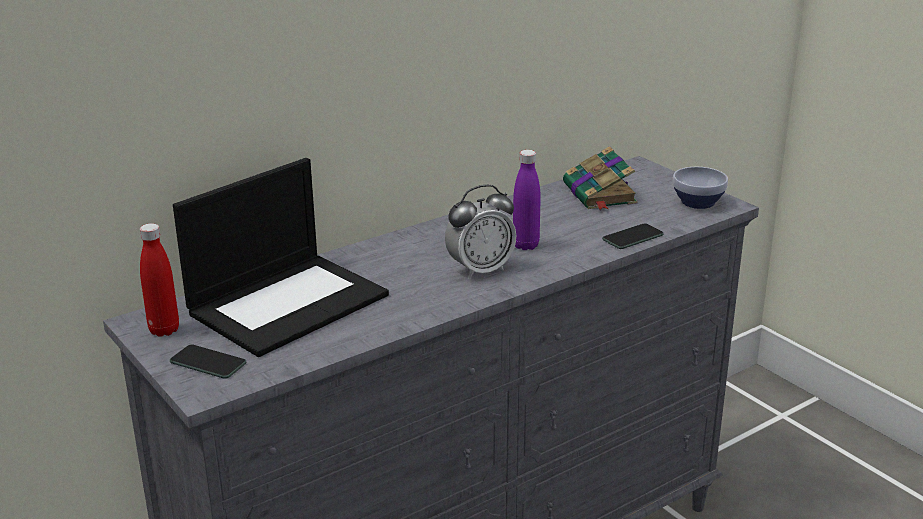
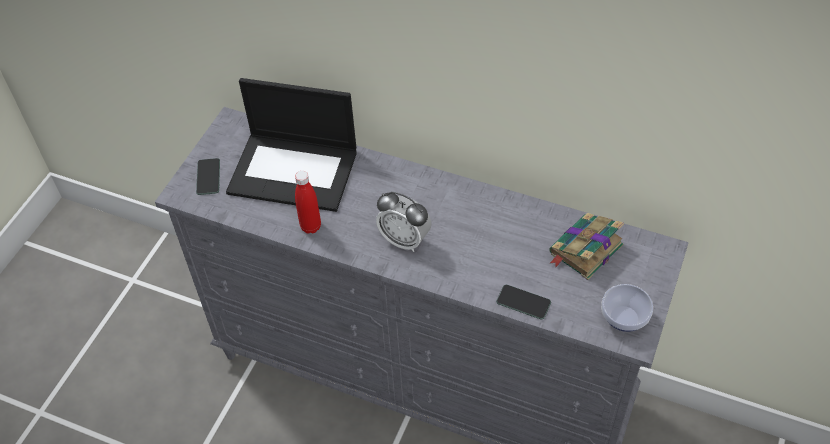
camera: 60 degrees right, 25 degrees up
(164, 330) = (229, 137): red bottle -> red bottle (311, 226)
(525, 245) = (460, 246): purple bottle -> none

